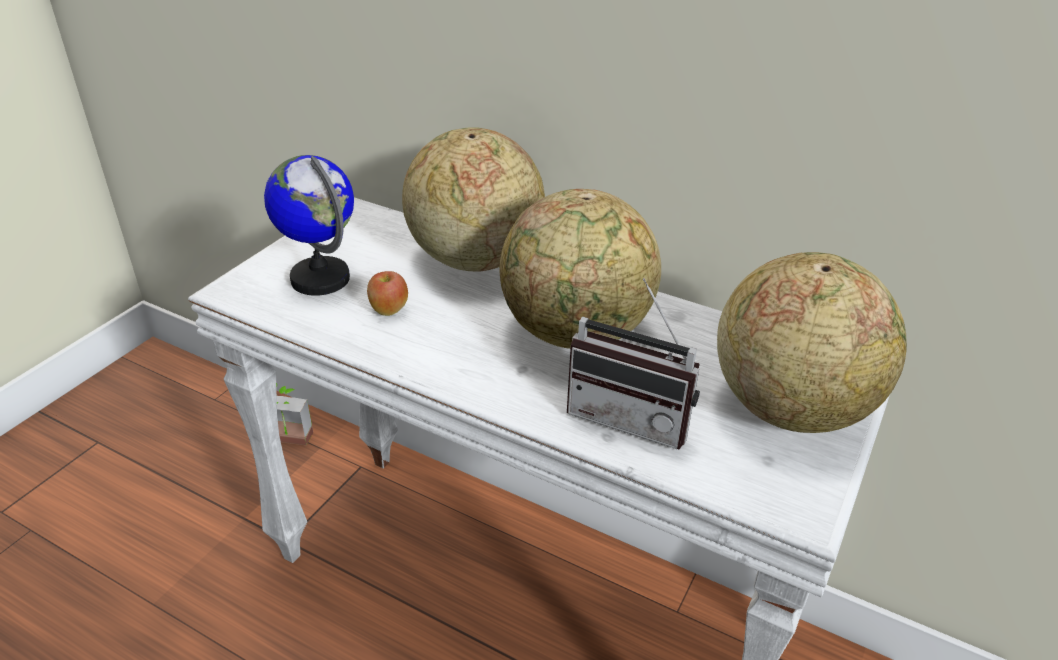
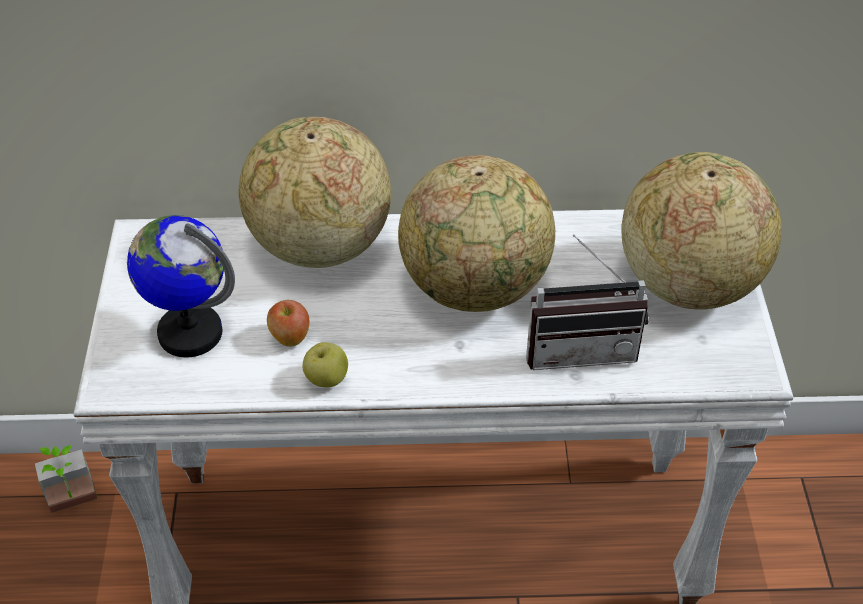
camera: 30 degrees left, 10 degrees up
(386, 349) = (326, 379): none -> apple

